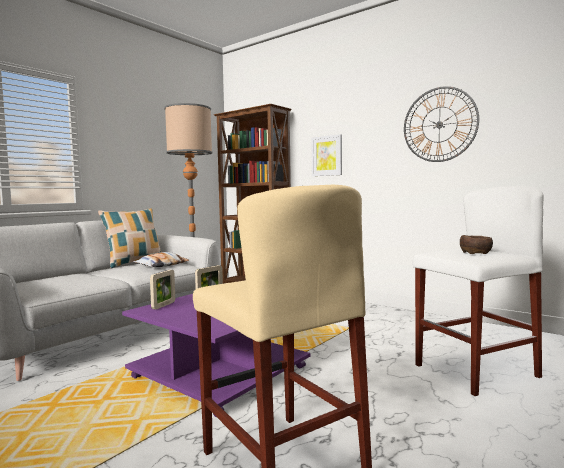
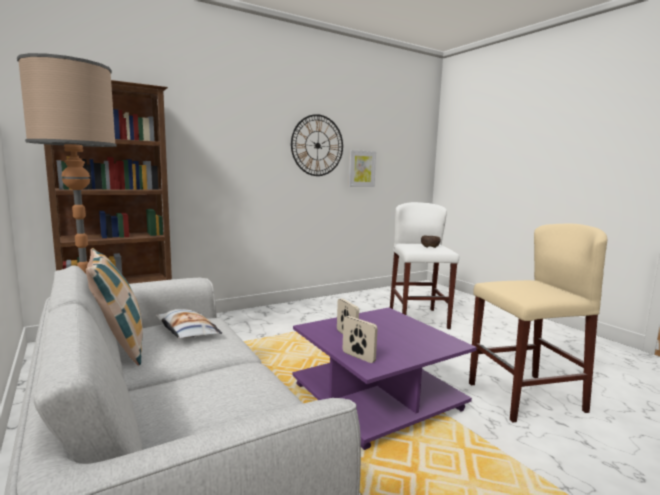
camera: 70 degrees left, 5 degrees up
(327, 156) = (210, 160): picture -> picture (361, 169)

